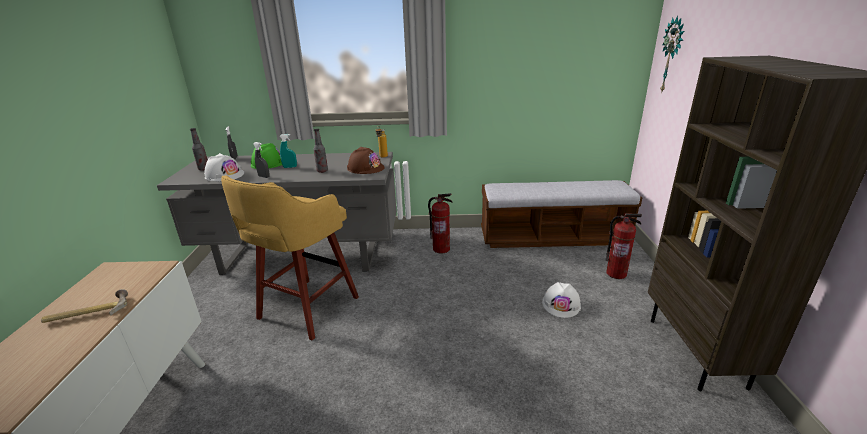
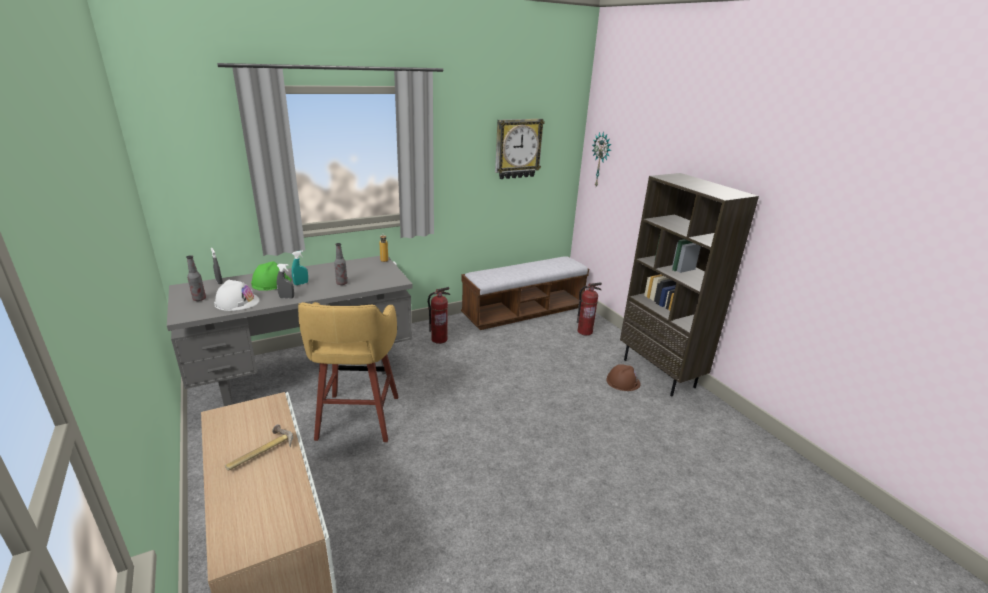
camera: 30 degrees left, 0 degrees up
(365, 168) = (381, 274): brown hard hat -> brown hard hat (623, 382)
(558, 42) = (517, 148): none -> wall clock
(561, 304) = (562, 363): white hard hat -> none

